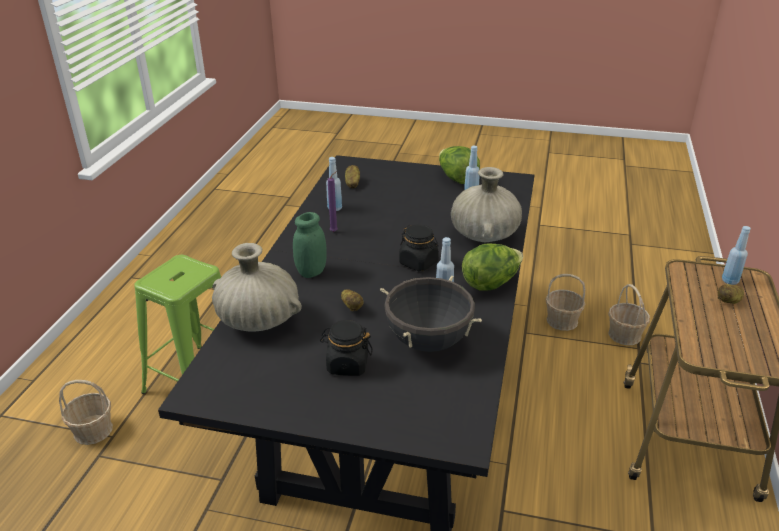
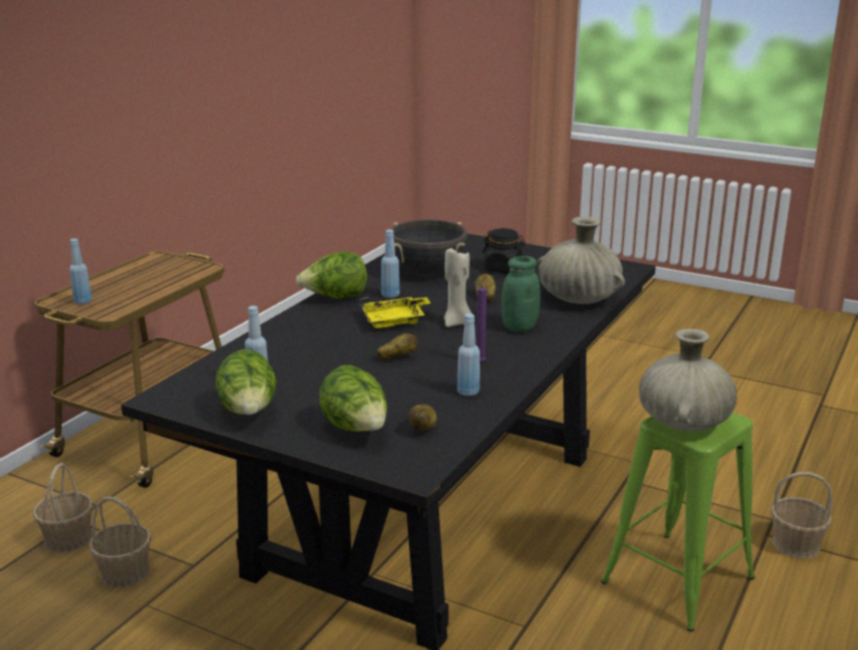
camera: 165 degrees left, 10 degrees down
(365, 268) = (457, 323): none -> beige candle
(389, 178) = (356, 429): none -> lettuce
(418, 263) = (395, 321): black jar -> yellow tray
(484, 235) = (294, 336): beige vase -> beige vase (683, 422)
(729, 301) = (115, 290): potato -> potato (397, 357)

